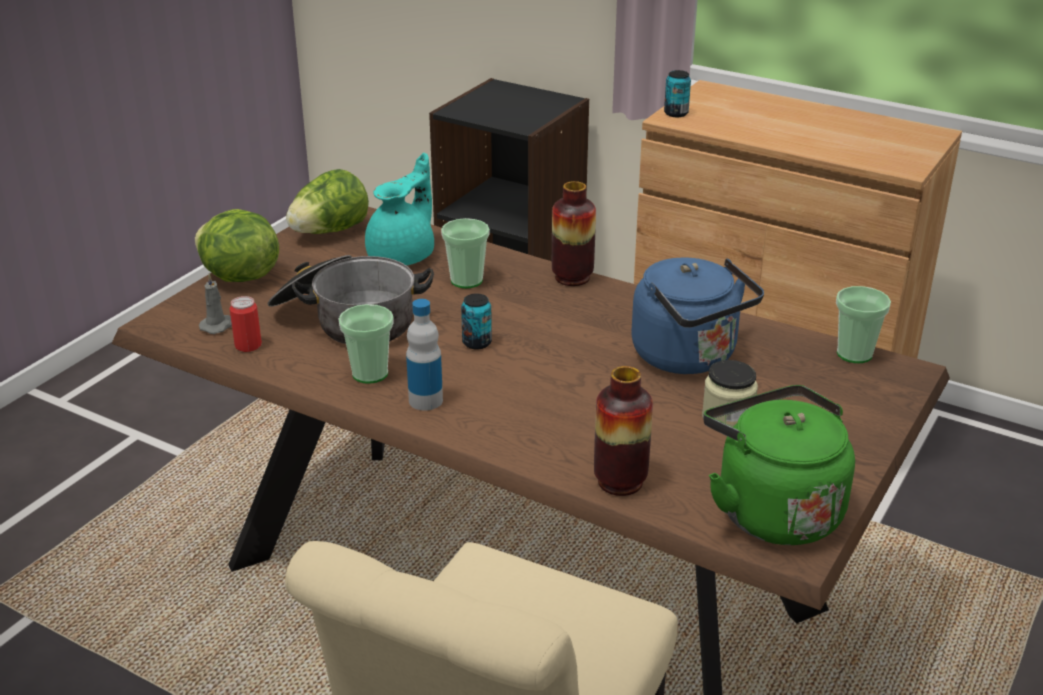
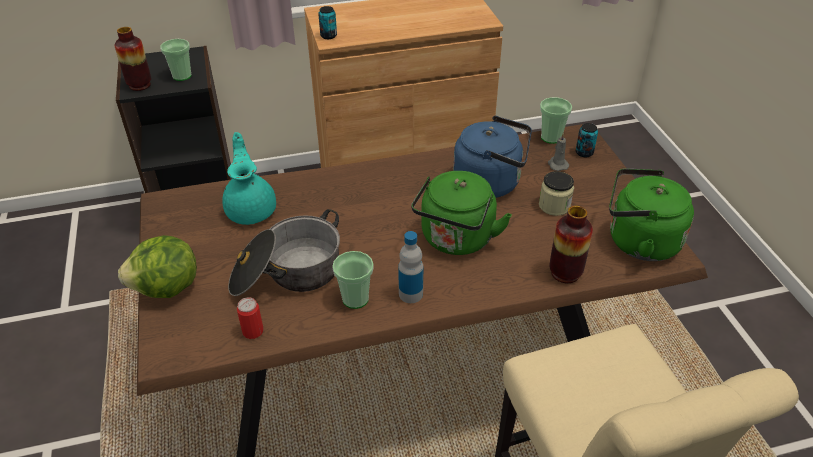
camera: 45 degrees left, 10 degrees up
(218, 326) = (209, 331): grey candle -> grey candle (557, 164)
(329, 231) = (177, 220): lettuce -> none
(466, 280) = (314, 204): cup -> cup (182, 76)
(477, 343) = (381, 240): can -> can (584, 153)
(553, 385) = (456, 240): none -> green kettle
(572, 277) = (368, 169): vase -> vase (140, 85)

